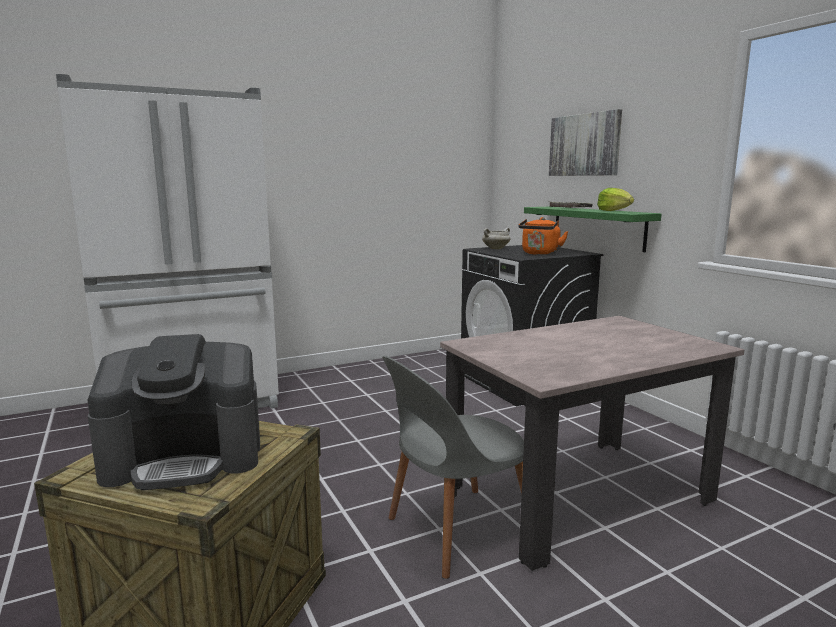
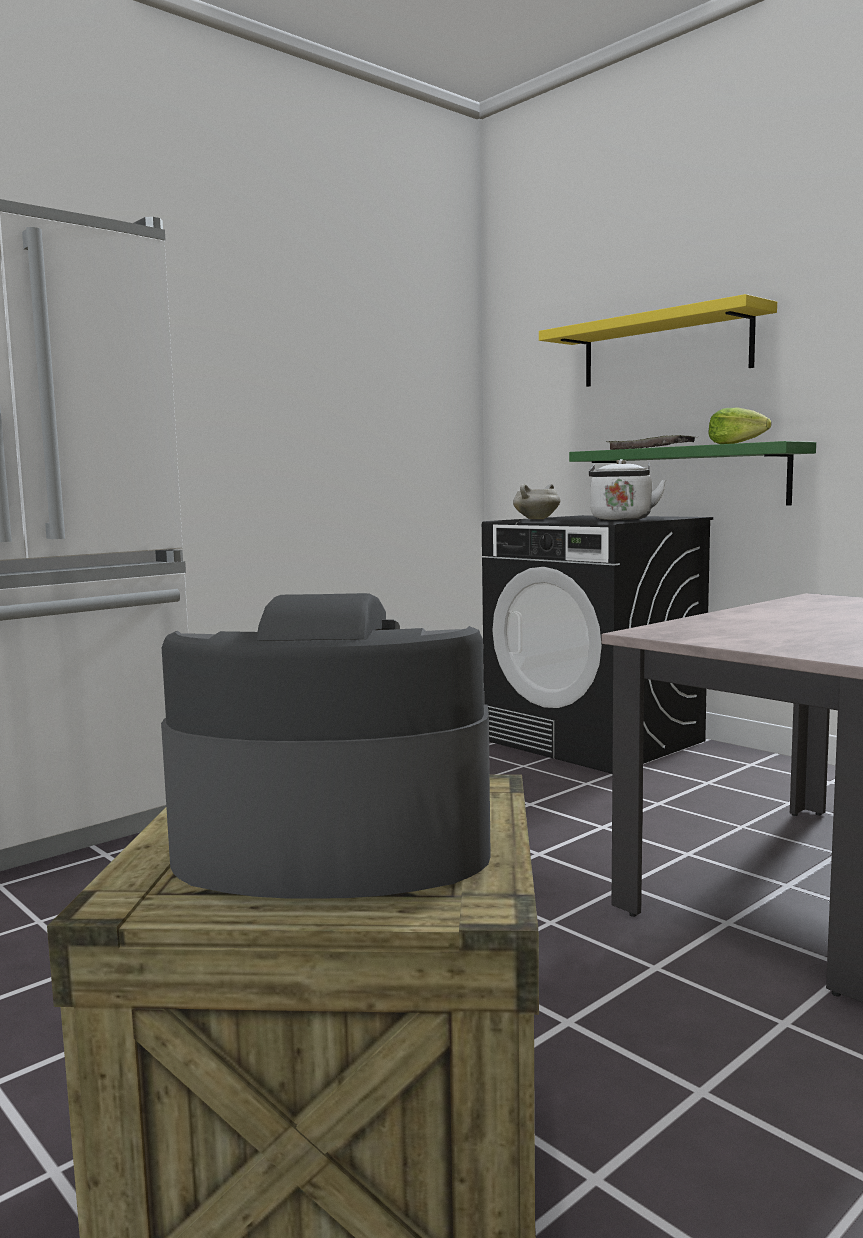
camera: 15 degrees left, 5 degrees down
(186, 457) = (333, 843): coffee machine -> coffee machine turned 150 degrees counterclockwise
(455, 531) = (684, 966): grey chair -> none
(540, 254) = (621, 519): orange kettle -> white kettle
(584, 145) = (664, 349): picture -> yellow shelf

